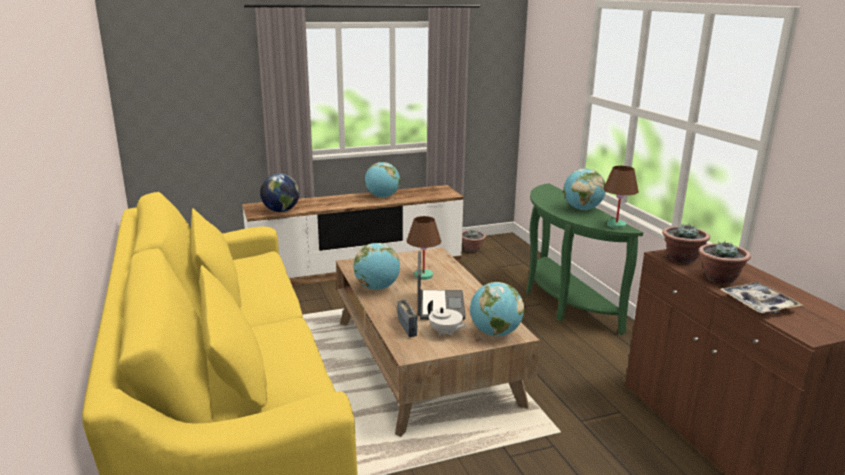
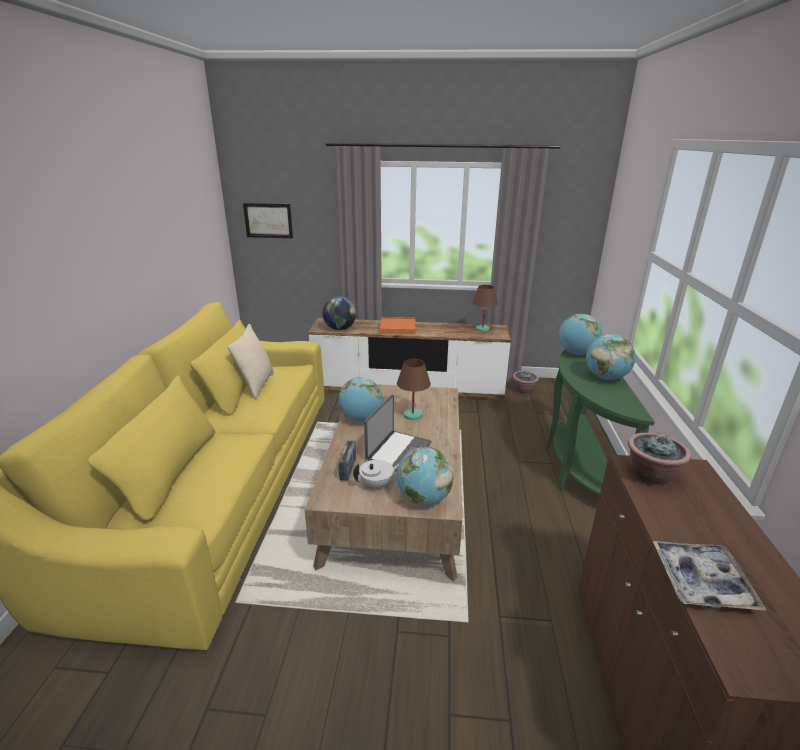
camera: 25 degrees right, 5 degrees up
(169, 95) = (268, 220): none -> picture
(241, 276) = (256, 385): none -> beige pillow
(343, 201) = (397, 328): none -> orange tray
(382, 197) = (435, 328): globe -> globe (576, 353)
(445, 332) = (377, 484): white teapot -> white teapot turned 90 degrees counterclockwise
(616, 225) = (628, 406): brown table lamp -> brown table lamp (482, 329)
(719, 278) = (677, 520): potted plant -> none

